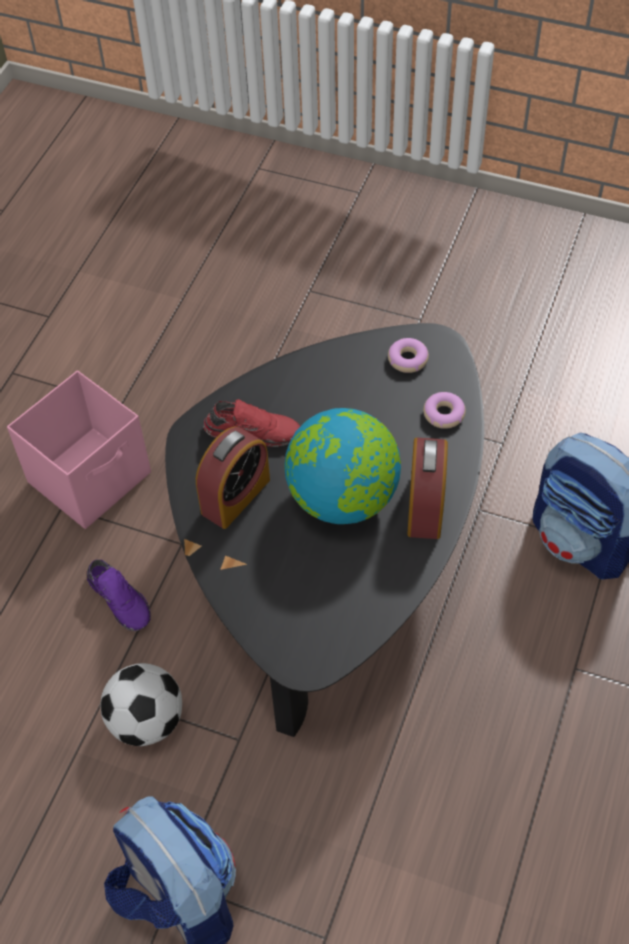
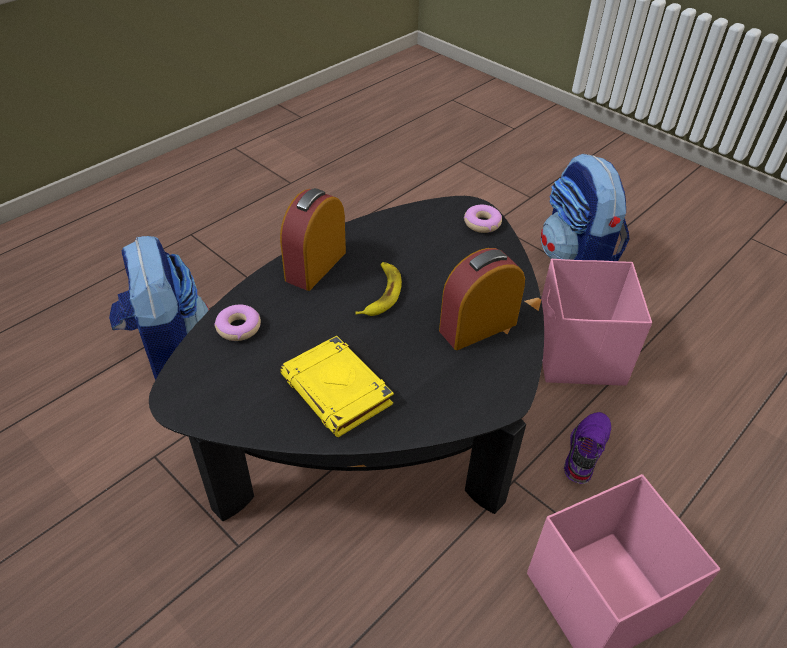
camera: 160 degrees left, 10 degrees down
(121, 599) = (584, 450): purple shoe -> purple shoe turned 45 degrees clockwise
(147, 720) = (578, 354): football -> pink storage box
(253, 430) = (434, 379): red shoe -> none
(325, 392) = (337, 391): none -> yellow book
(343, 498) = (381, 293): globe -> banana
(407, 359) = (227, 393): donut -> donut (482, 223)

